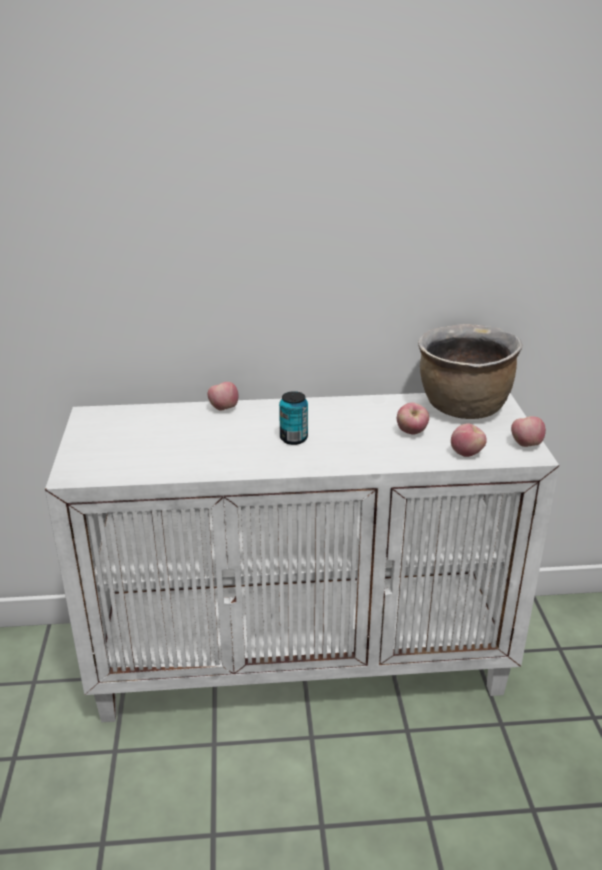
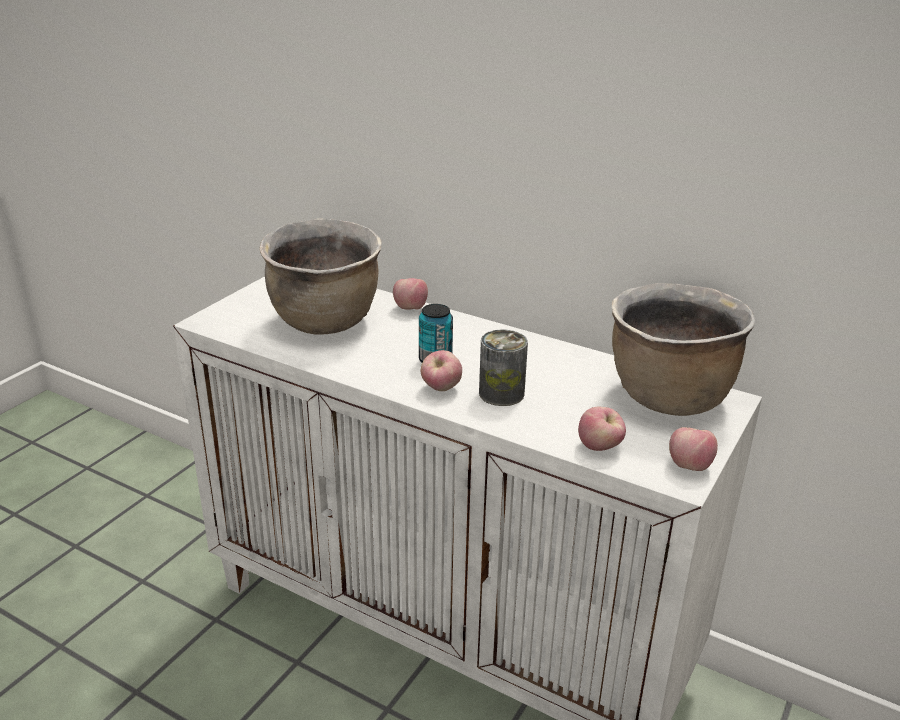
camera: 35 degrees right, 0 degrees up
(173, 440) = (326, 322): none -> brown cooking pot
(366, 444) = (501, 393): none -> can
(411, 433) = (568, 401): apple -> apple (441, 389)

